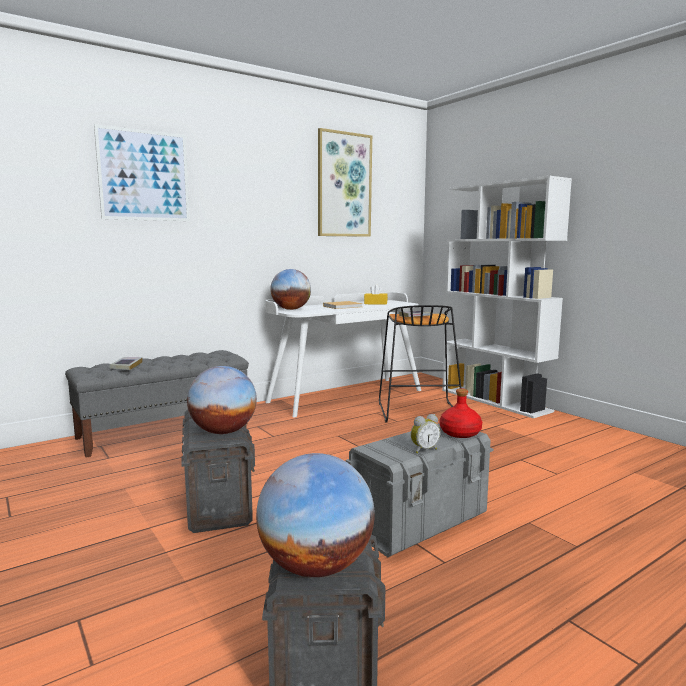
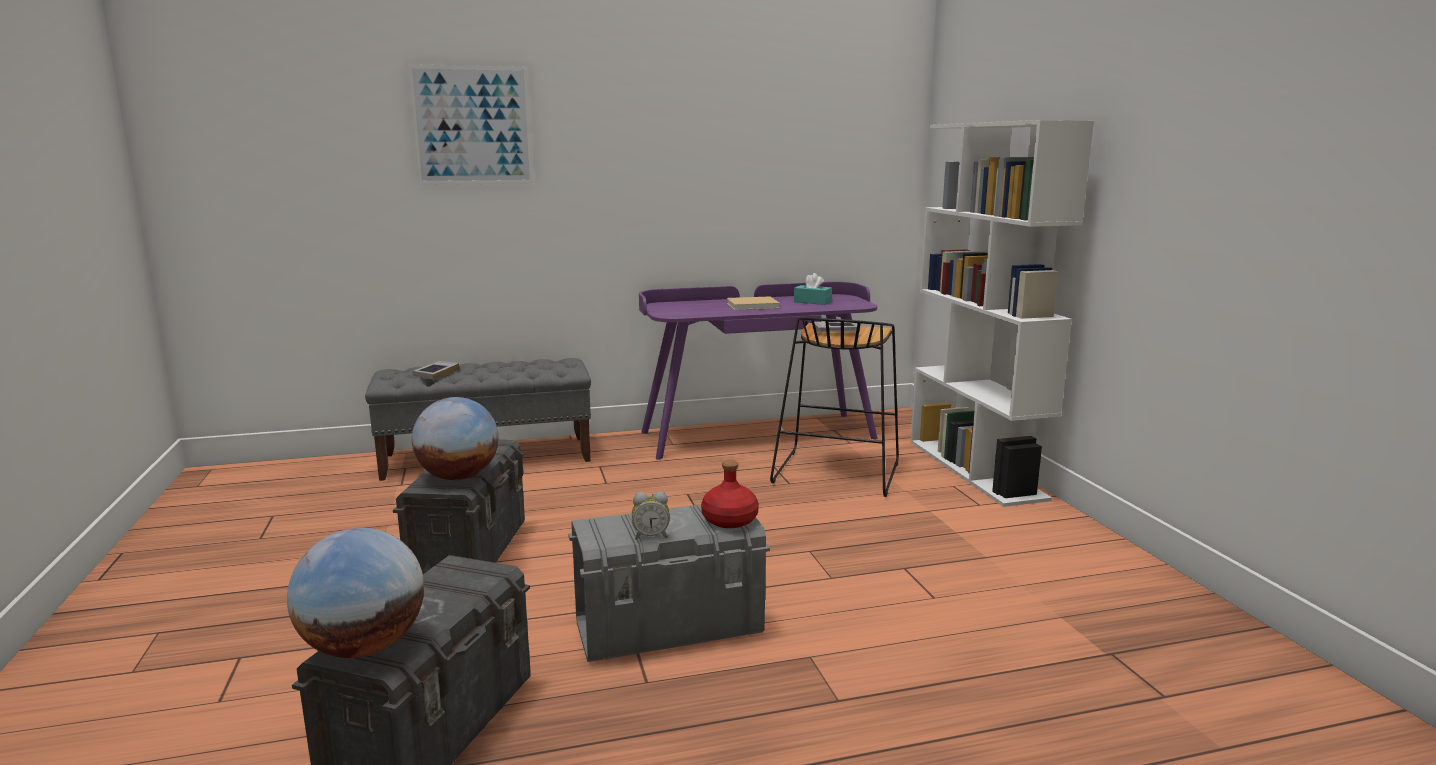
camera: 20 degrees right, 5 degrees up
(291, 309) = (673, 307): globe -> none
(344, 185) = (776, 120): picture -> none
(345, 396) = (757, 434): white desk -> purple desk
(375, 303) = (812, 302): yellow tissue box -> turquoise tissue box

